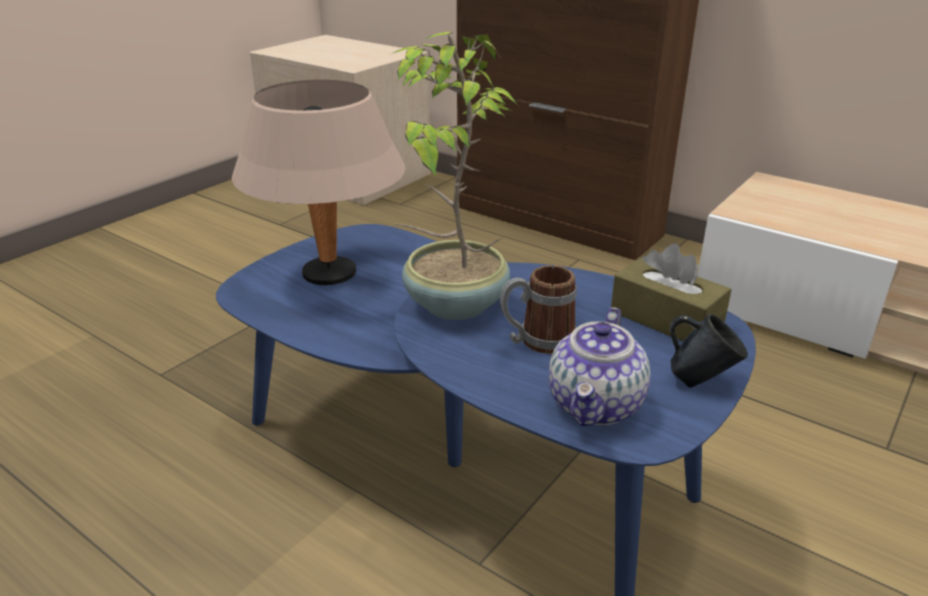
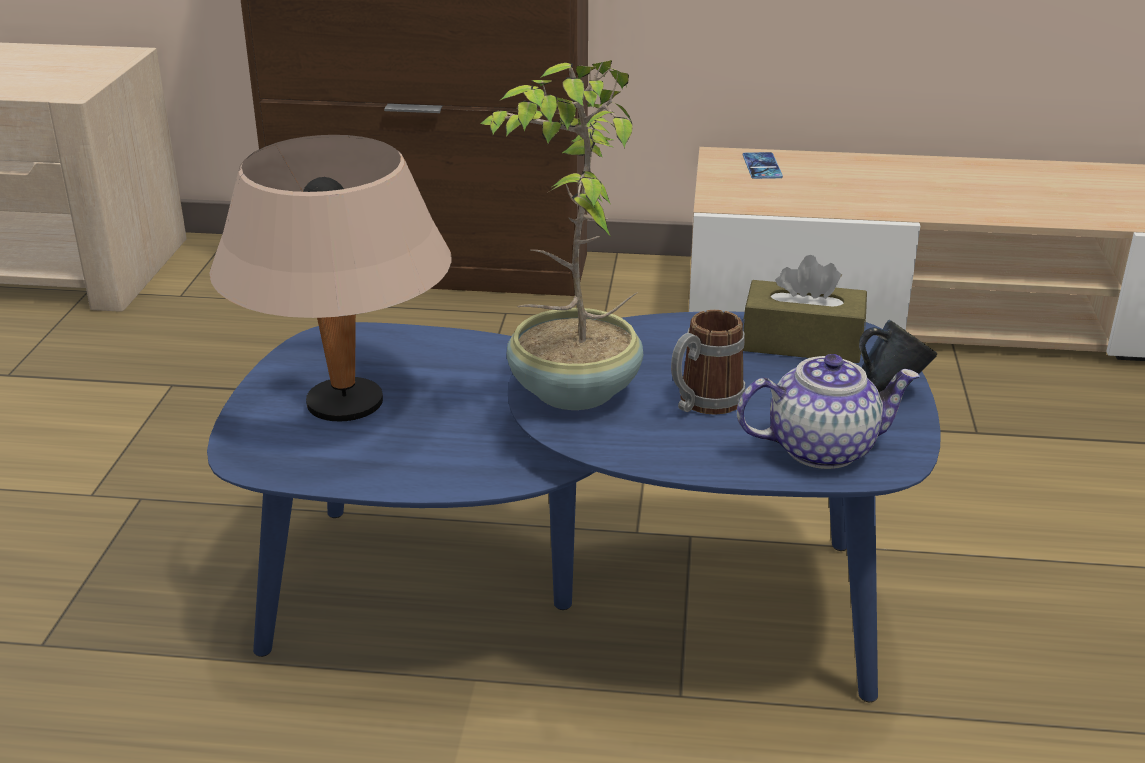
camera: 30 degrees left, 0 degrees up
(596, 406) = (822, 448): teapot -> teapot turned 90 degrees counterclockwise
(794, 193) = (762, 166): none -> phone

